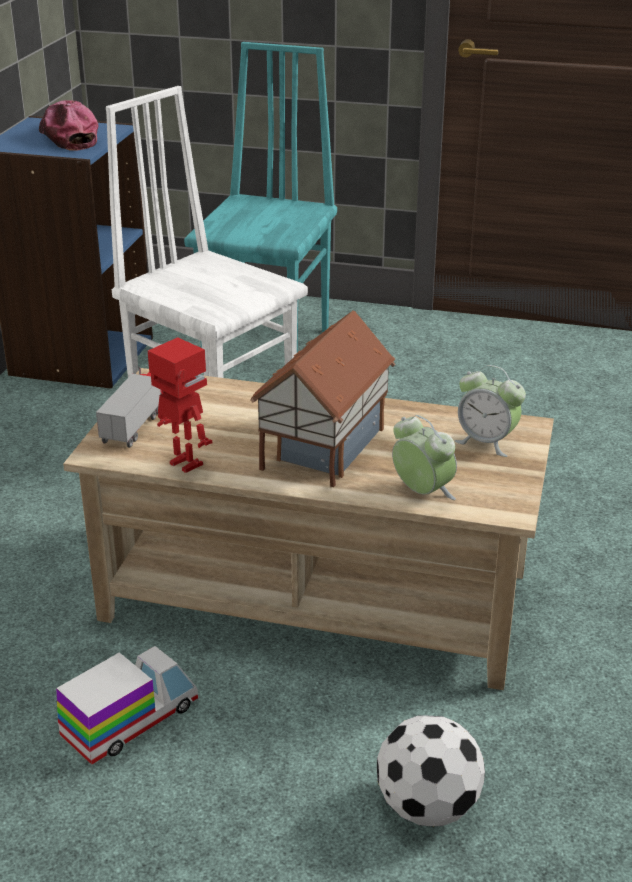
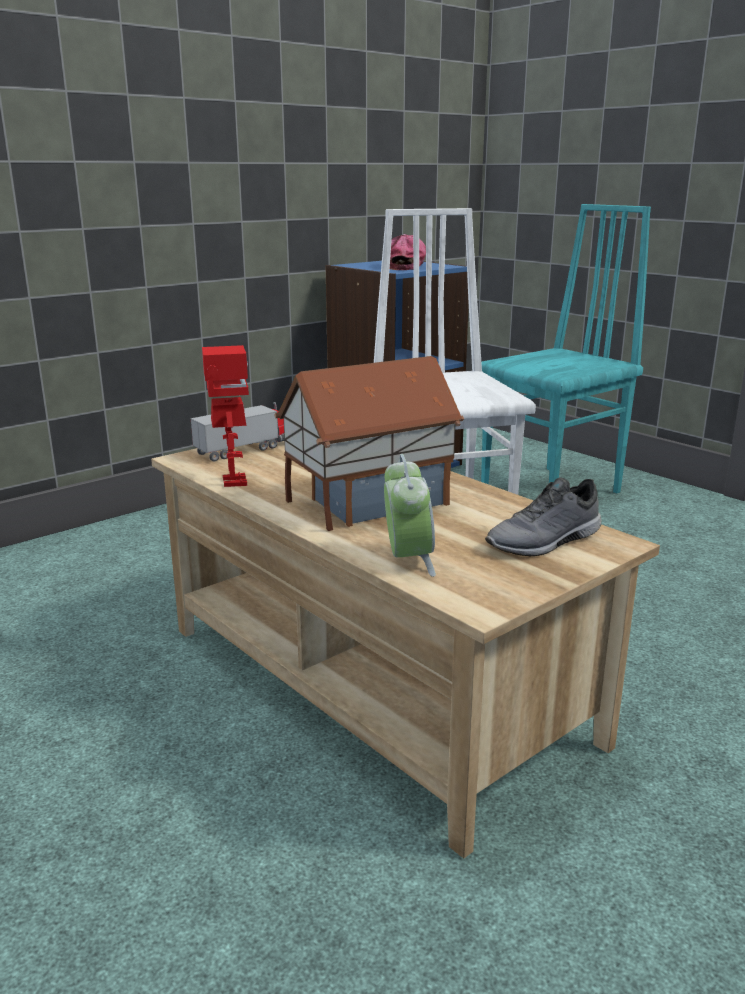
camera: 35 degrees right, 10 degrees down
(130, 720) = (101, 715): toy truck -> none
(427, 807) = (238, 941): football -> none
(486, 442) = (545, 542): alarm clock -> grey shoe

